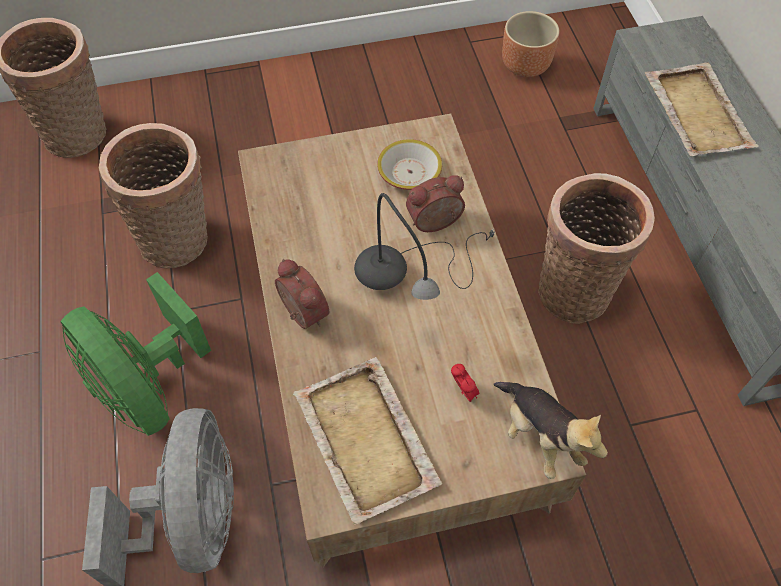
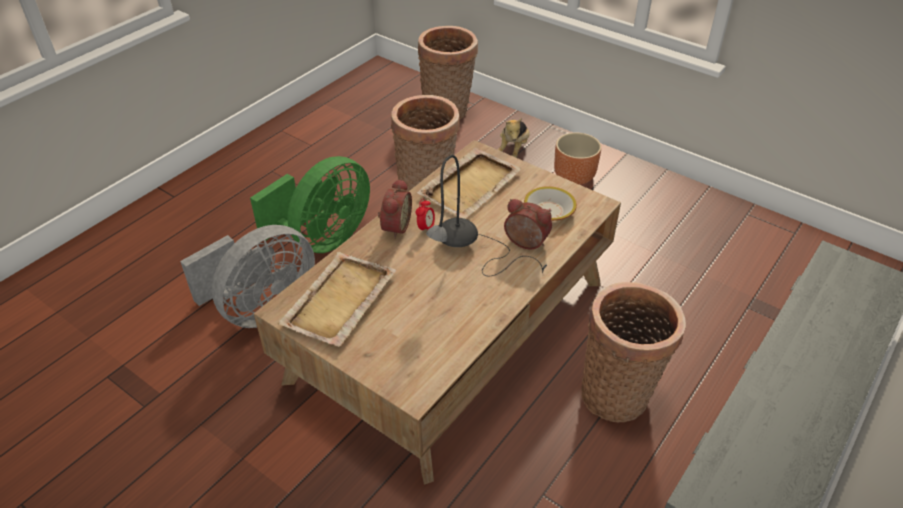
camera: 50 degrees right, 15 degrees down
(148, 387) = (323, 239): green fan -> green fan turned 150 degrees counterclockwise
(463, 392) = (416, 325): alarm clock -> alarm clock (425, 228)
(524, 65) = (770, 252): brown planter -> brown planter (574, 176)
(539, 436) = (422, 380): plush toy -> plush toy (513, 149)
(697, 111) = (814, 324): beige tray -> beige tray (471, 184)

